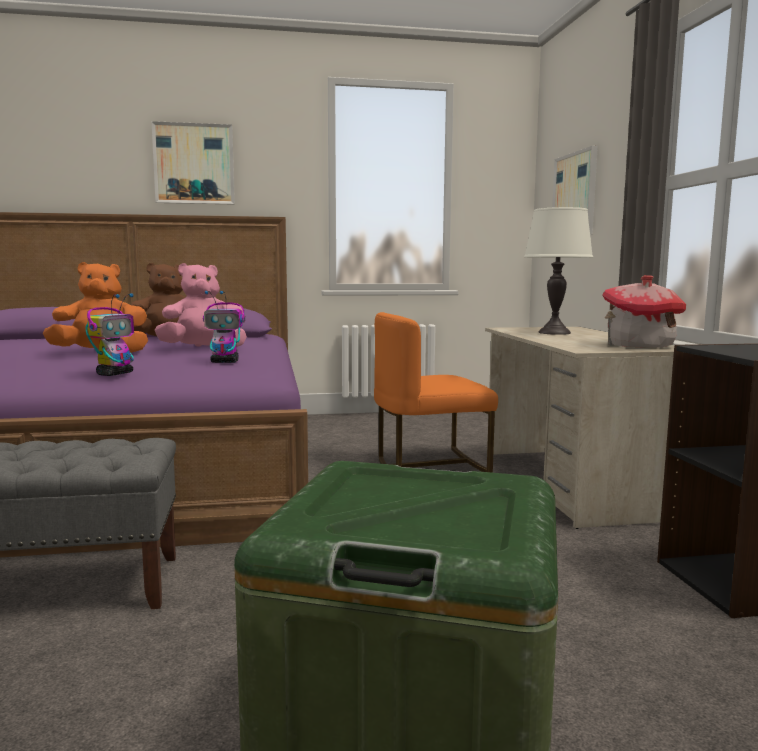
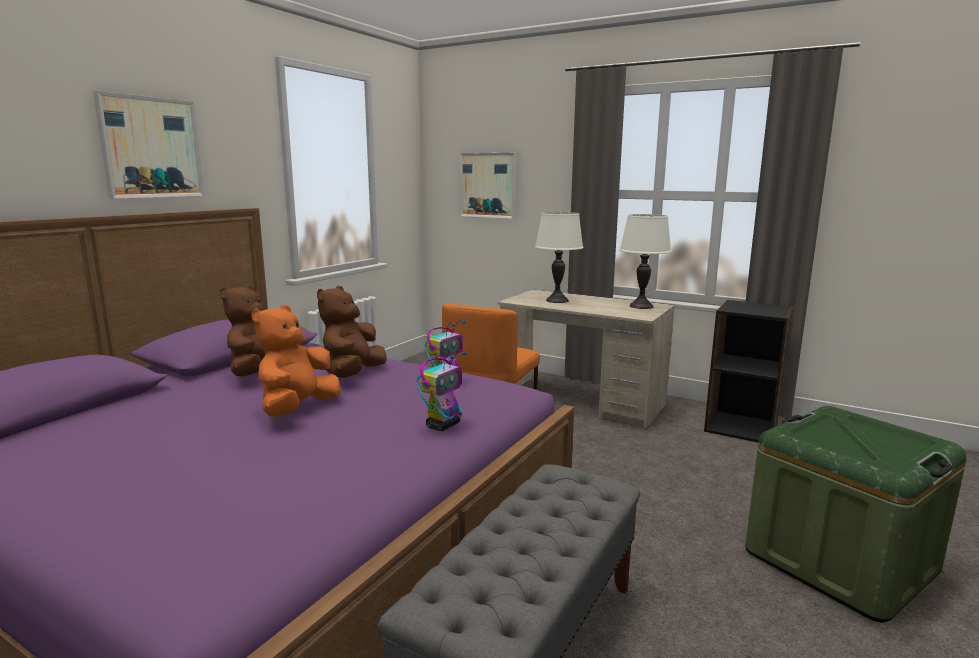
camera: 50 degrees left, 5 degrees up
(115, 374) = (443, 425): toy robot -> toy robot turned 60 degrees clockwise
(203, 349) = (353, 374): pink plush toy -> brown plush toy
(639, 345) = (641, 306): toy house -> white table lamp

